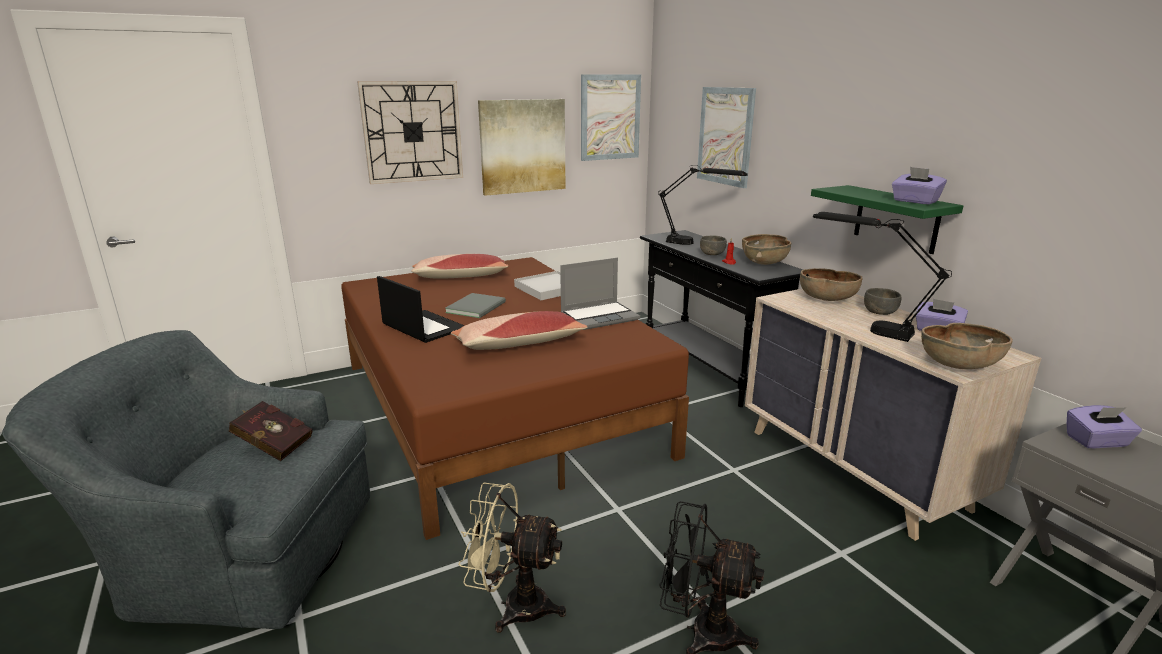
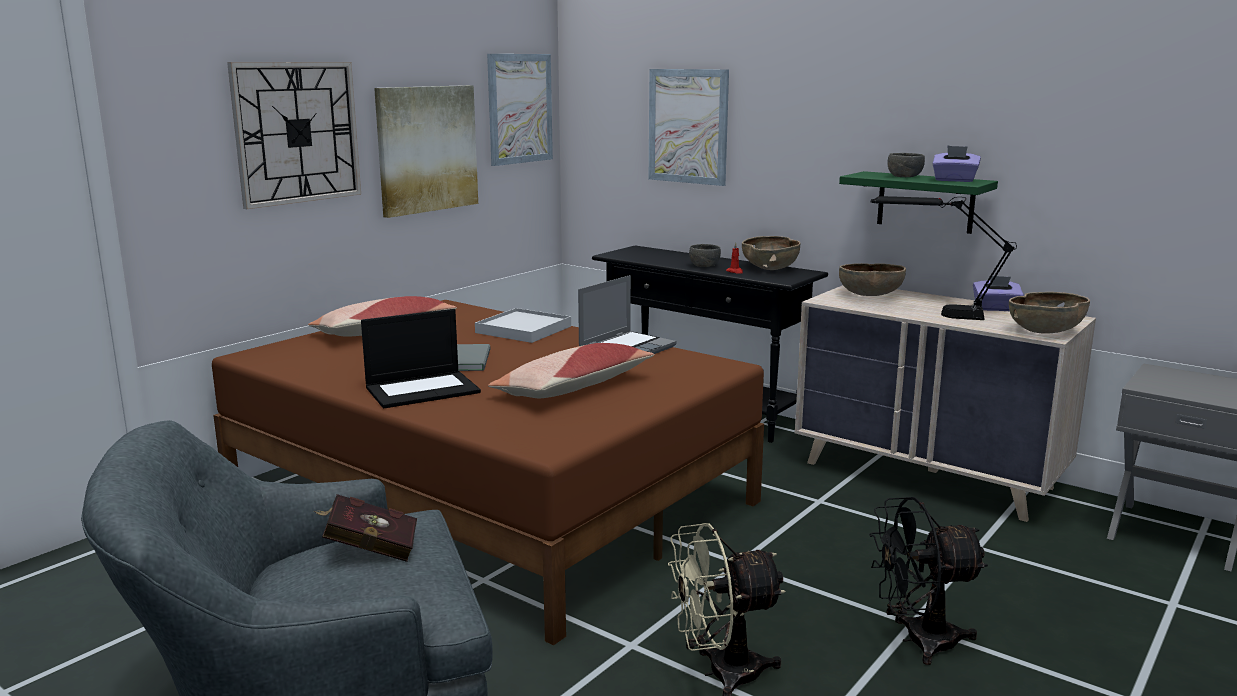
camera: 25 degrees left, 5 degrees down
(422, 327) = (423, 389): laptop -> laptop turned 135 degrees clockwise
(696, 244) = (672, 258): black table lamp -> none
(880, 312) = (930, 300): grey bowl -> grey bowl (904, 176)
(1097, 441) = (1170, 379): purple tissue box -> none

